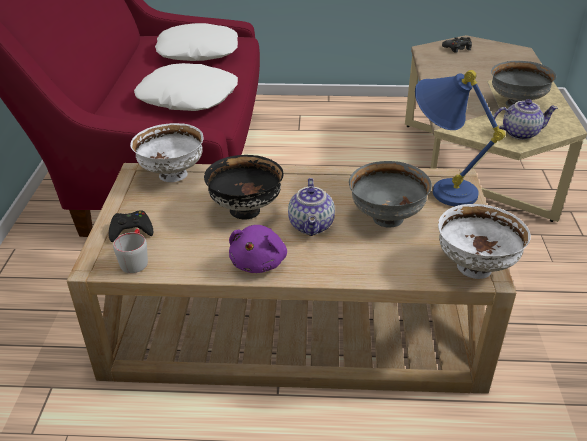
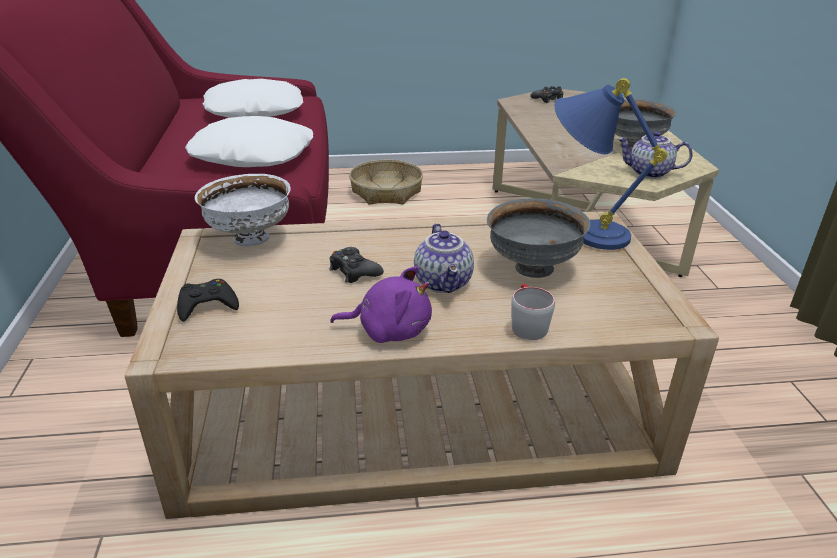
camera: 10 degrees left, 5 degrees down
(135, 259) = (220, 340): grey mug -> grey mug (526, 324)
(245, 210) = (354, 271): black bowl -> black game controller
(259, 262) = (389, 330): purple plush toy -> purple plush toy turned 90 degrees counterclockwise
(311, 121) = (386, 192): none -> basket
(474, 266) = (658, 312): white bowl -> none
(520, 133) = (648, 173): teapot -> teapot turned 150 degrees counterclockwise

